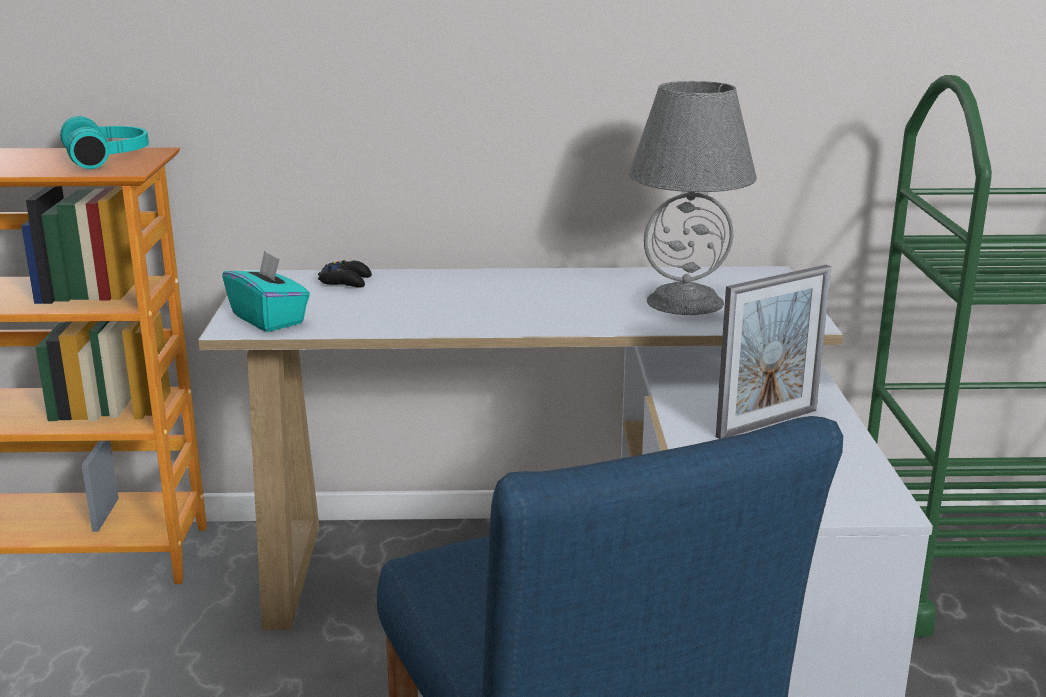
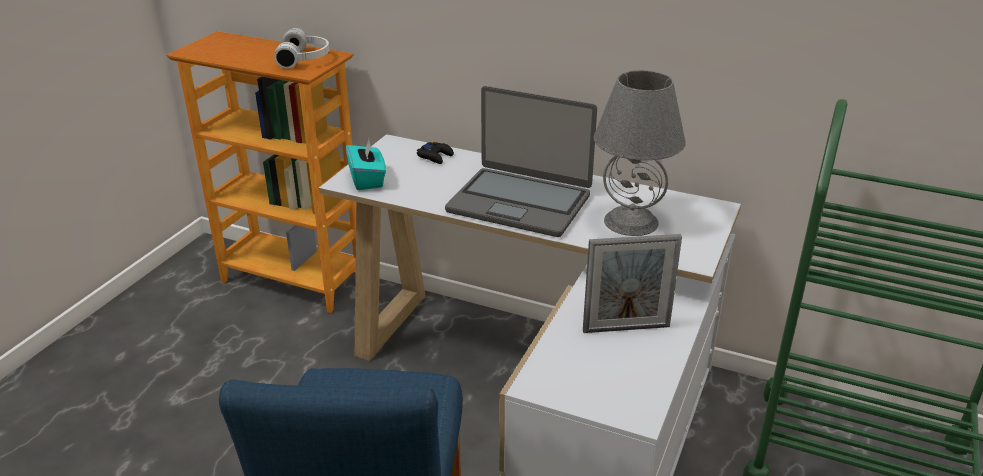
camera: 25 degrees right, 10 degrees up
(108, 159) = (305, 59): turquoise headphones -> white headphones
(520, 307) = (520, 202): none -> laptop

